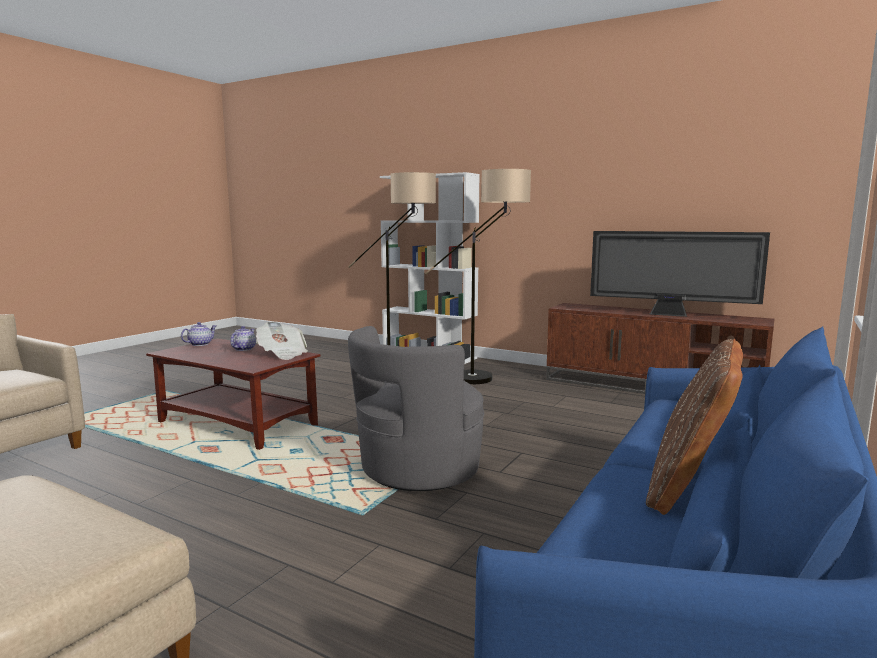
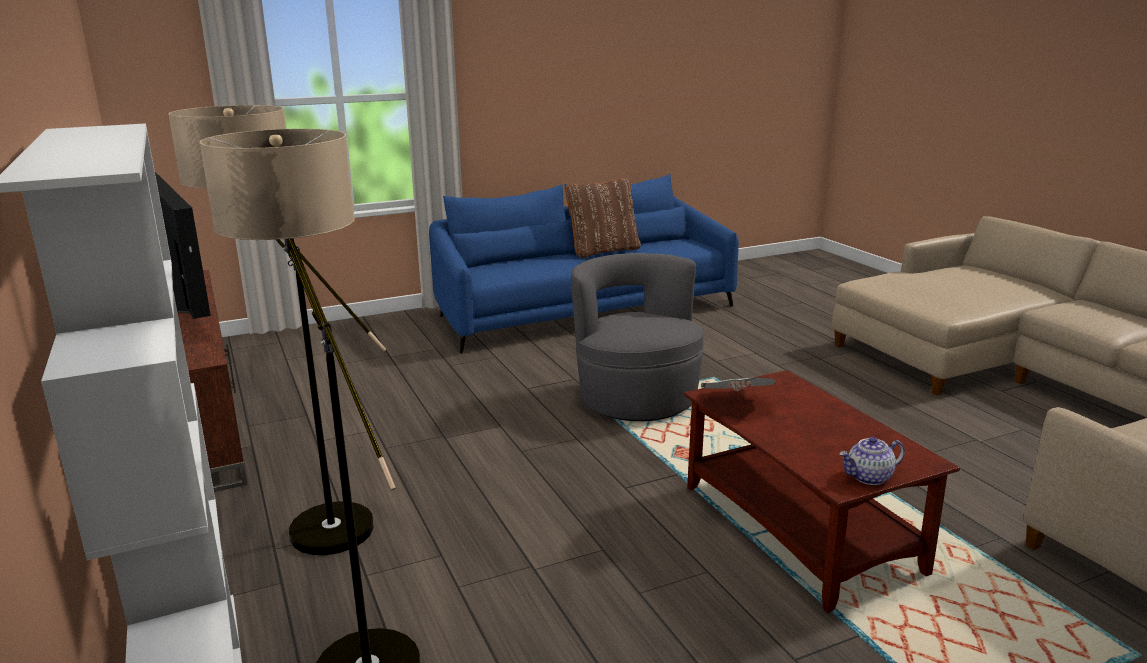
camera: 145 degrees left, 10 degrees up
(243, 349) = (790, 435): teapot -> none
(417, 469) = (637, 398): grey armchair -> grey armchair turned 105 degrees counterclockwise

